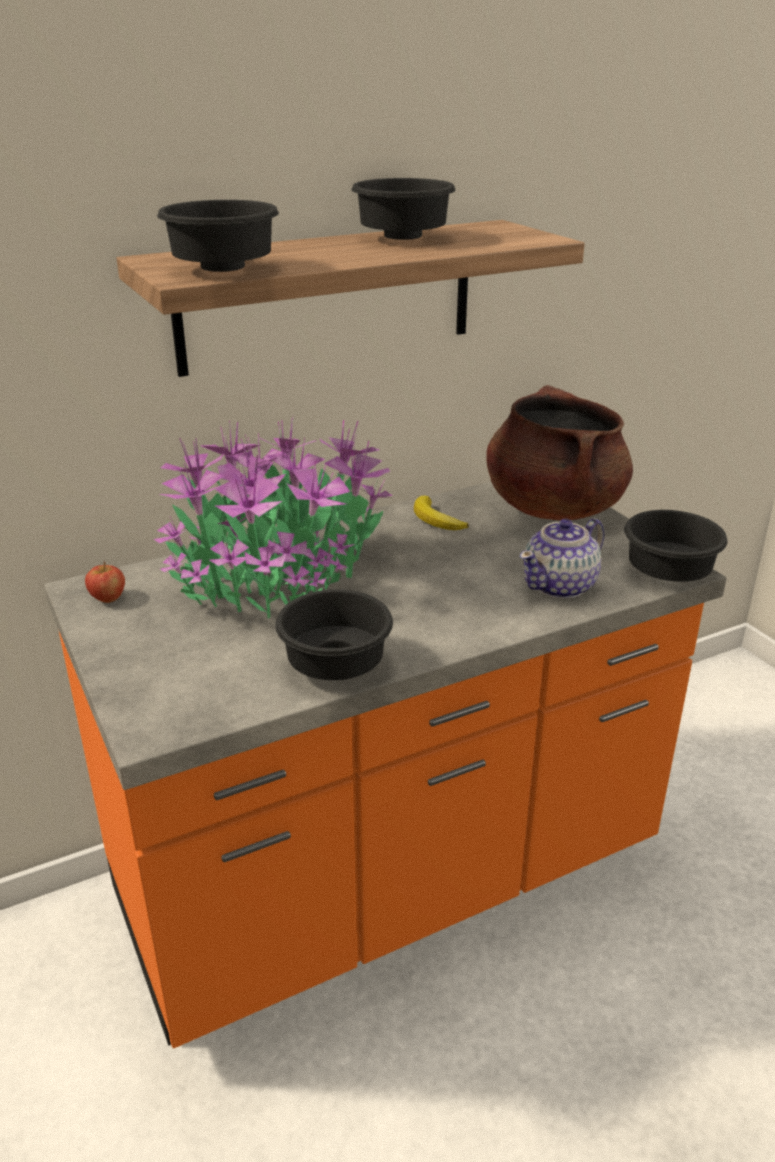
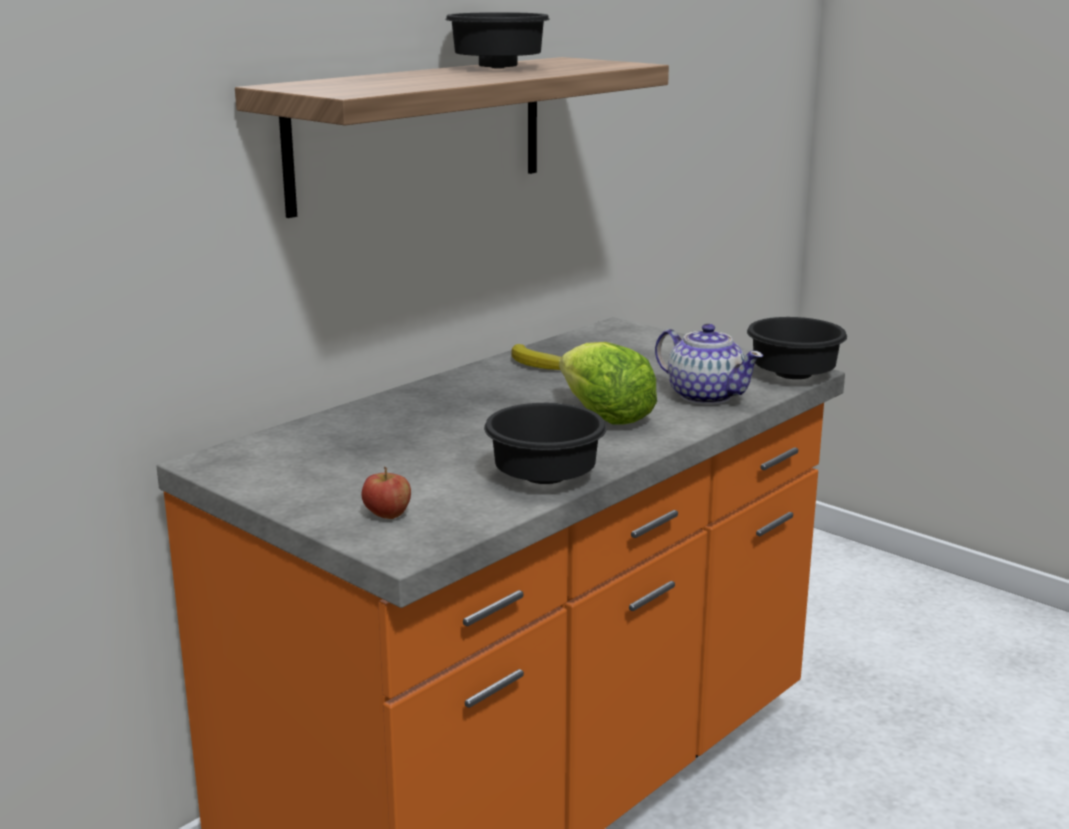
camera: 20 degrees left, 10 degrees down
(107, 598) = (247, 465): apple -> apple (387, 515)
(224, 268) = (373, 87): black bowl -> none
(277, 577) = (419, 425): potted plant -> none
(446, 596) = (604, 416): none -> lettuce
(553, 508) = (647, 343): brown cooking pot -> none
(560, 586) = (705, 396): teapot -> teapot turned 75 degrees counterclockwise

